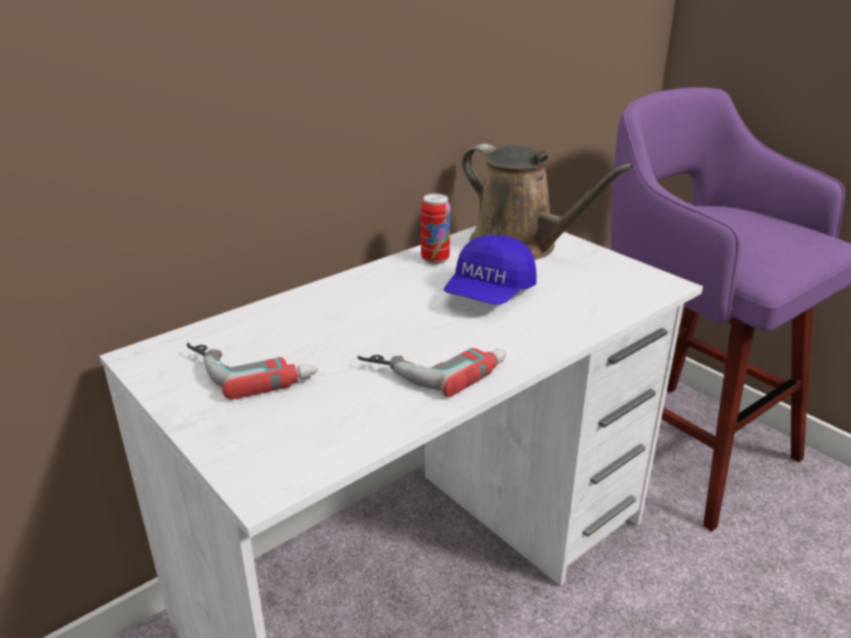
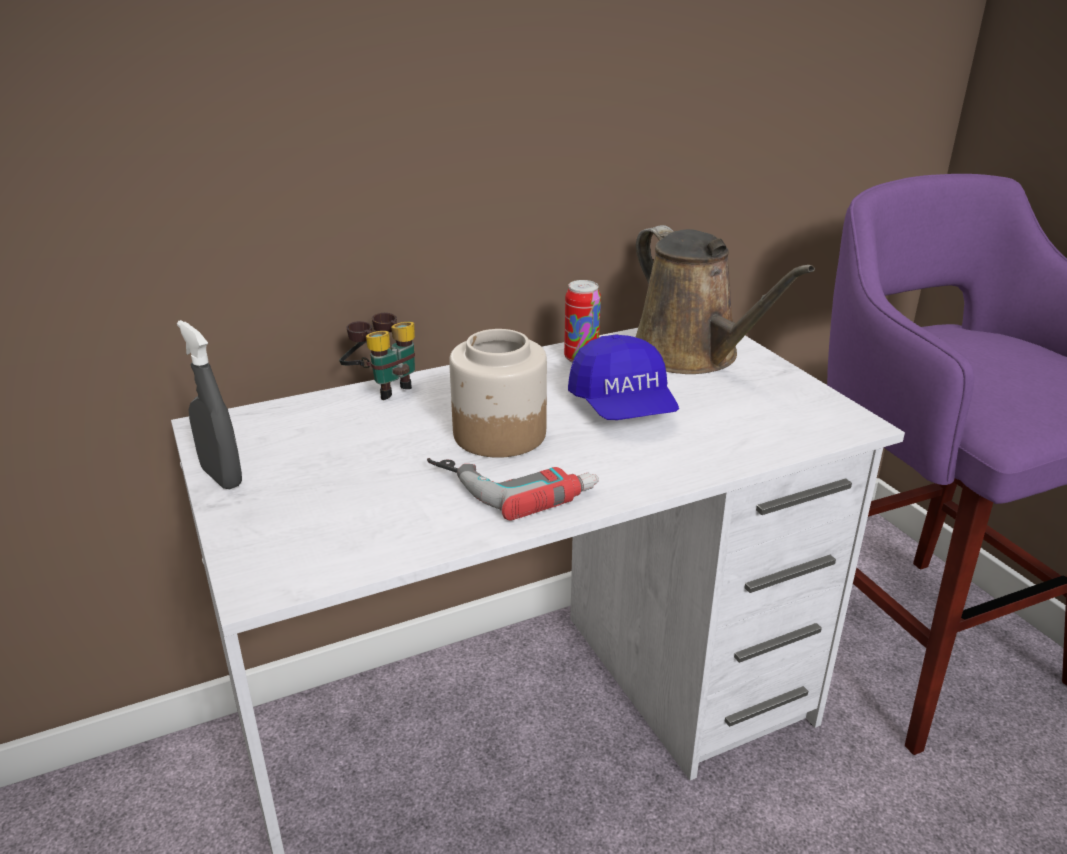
camera: 15 degrees right, 0 degrees up
(177, 399) = (221, 477): none -> grey spray bottle
(252, 367) = (315, 454): power drill -> none
(282, 302) = (383, 387): none -> binoculars
(400, 328) = (498, 434): none -> jar
(489, 294) = (623, 407): blue cap -> blue cap turned 60 degrees counterclockwise

